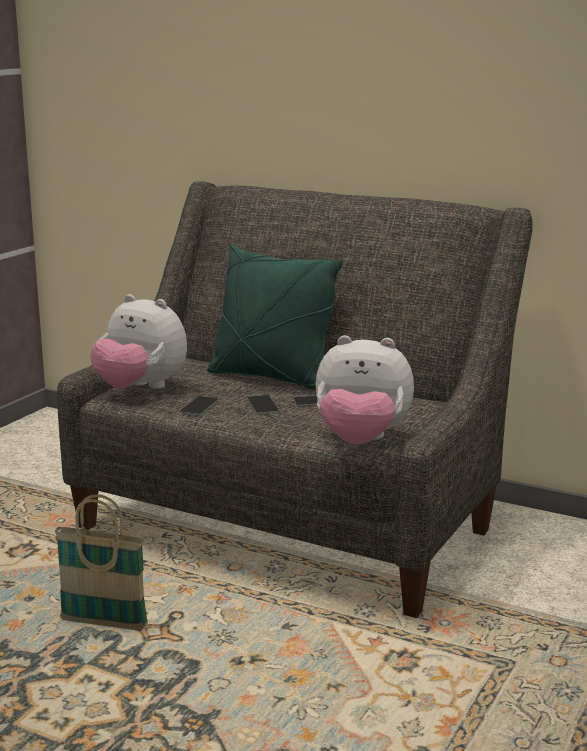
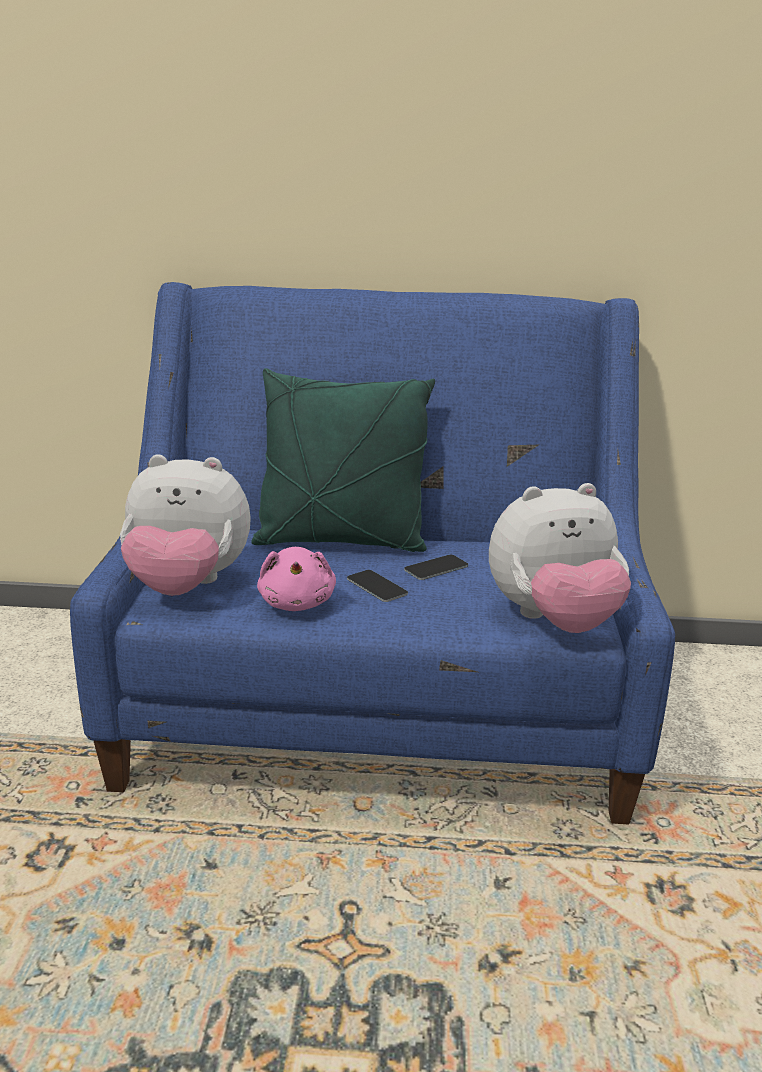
camera: 25 degrees left, 5 degrees up
(104, 624) = (260, 957): basket -> none
(199, 406) = (297, 603): phone -> pink plush toy
(294, 520) = (376, 712): grey sofa -> blue sofa

